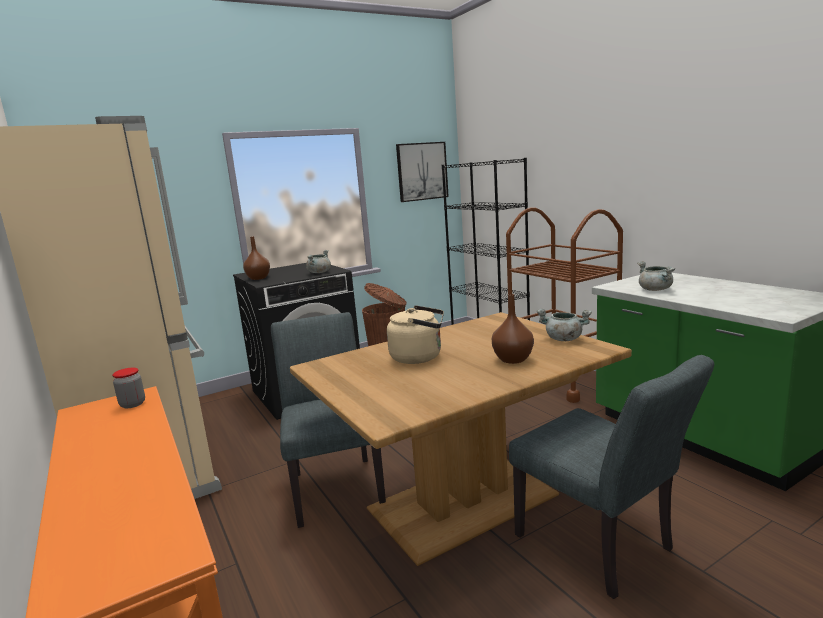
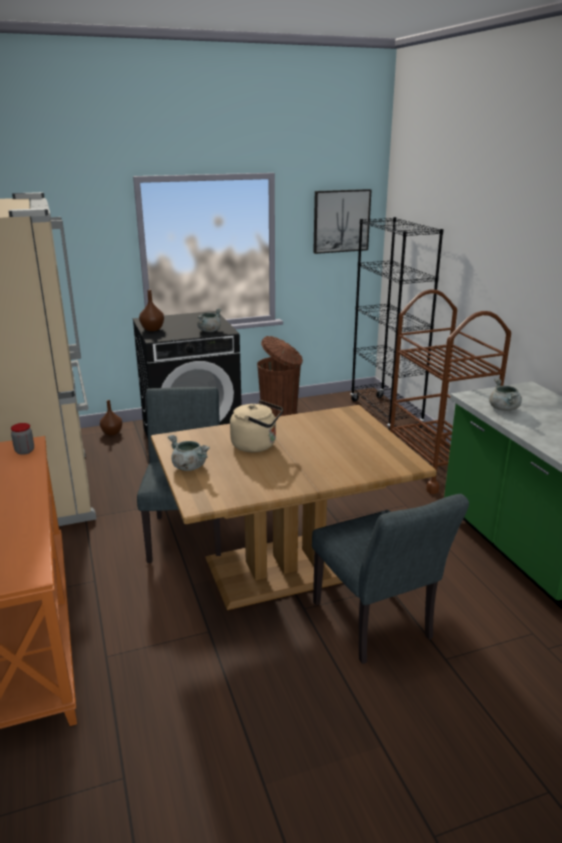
camera: 10 degrees right, 10 degrees up
(514, 359) = (330, 463): brown vase -> brown vase (112, 433)
(563, 339) = (388, 448): grey cooking pot -> grey cooking pot (189, 467)

